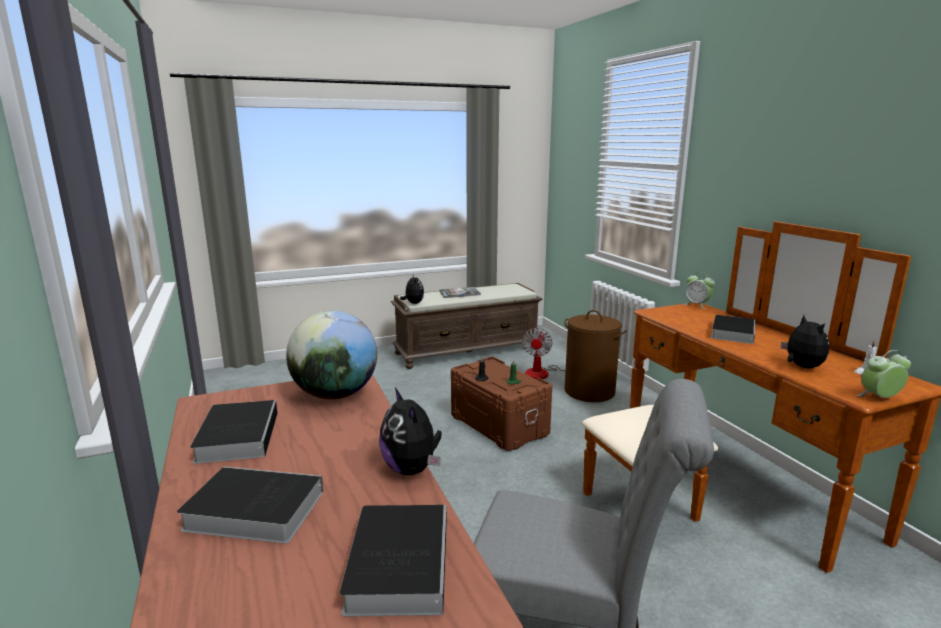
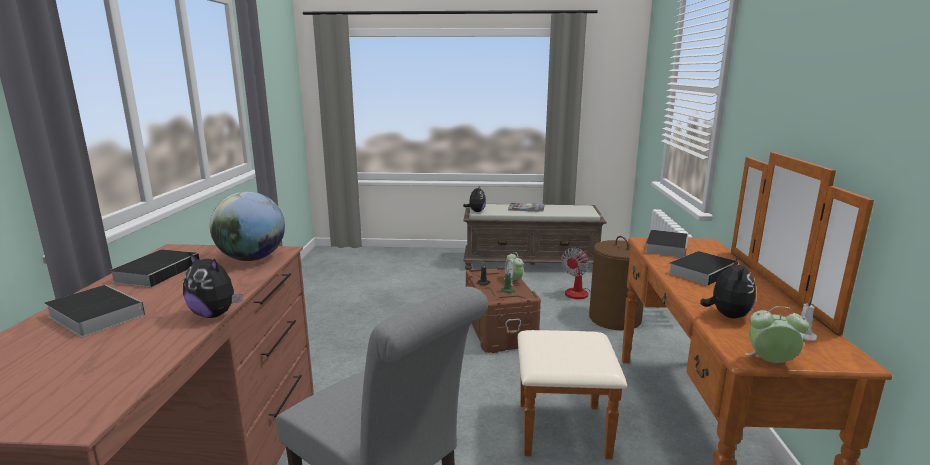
camera: 25 degrees right, 0 degrees up
(398, 561) = (115, 364): book -> book (666, 246)
(412, 469) = (215, 314): plush toy -> plush toy turned 60 degrees counterclockwise
(697, 305) = (707, 241): alarm clock -> alarm clock (513, 281)

